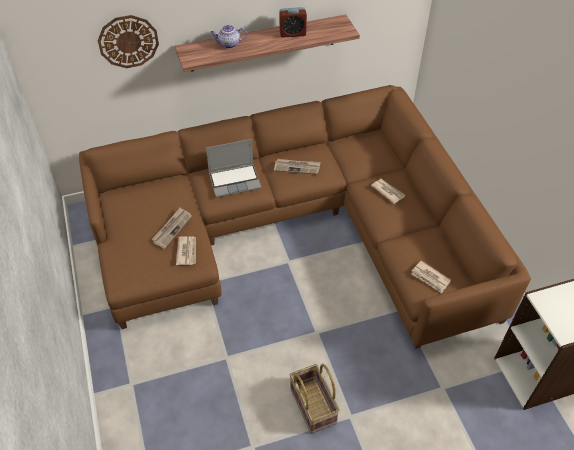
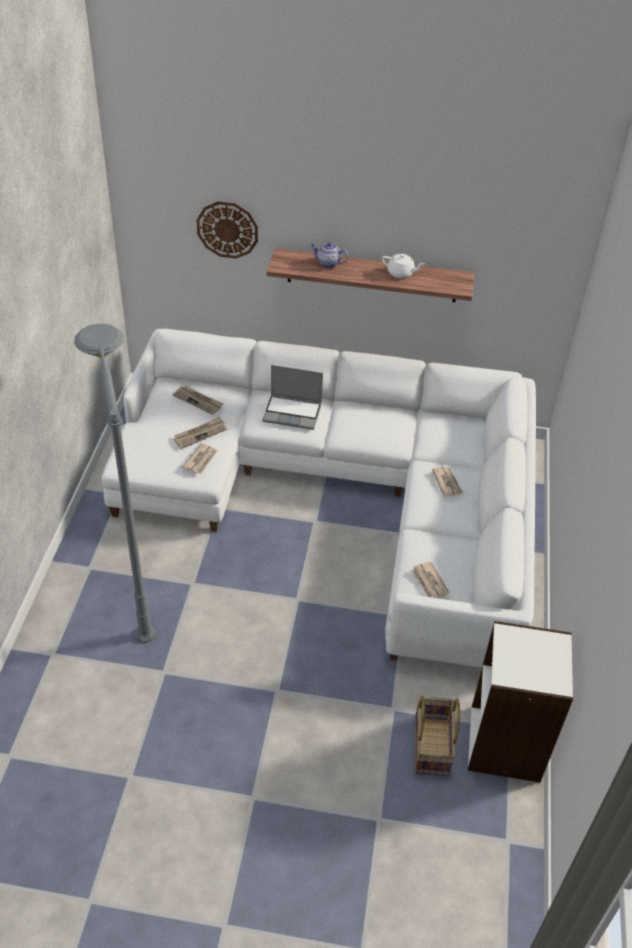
camera: 25 degrees right, 5 degrees down
(181, 381) = (136, 585): none -> grey floor lamp
(292, 33) = (401, 273): alarm clock -> white teapot
(296, 229) = (345, 493): brown sofa -> white sofa
(297, 167) = (366, 423): newspaper -> newspaper (198, 401)
(314, 406) = (247, 664): basket -> basket (432, 746)

